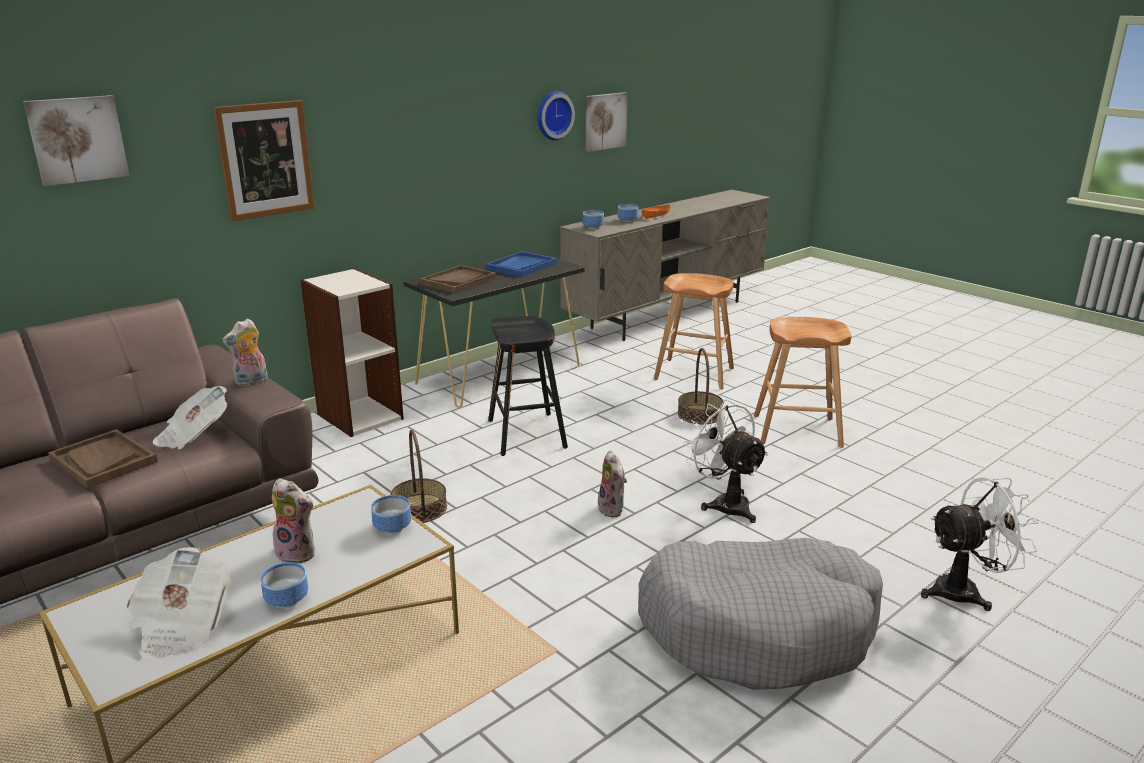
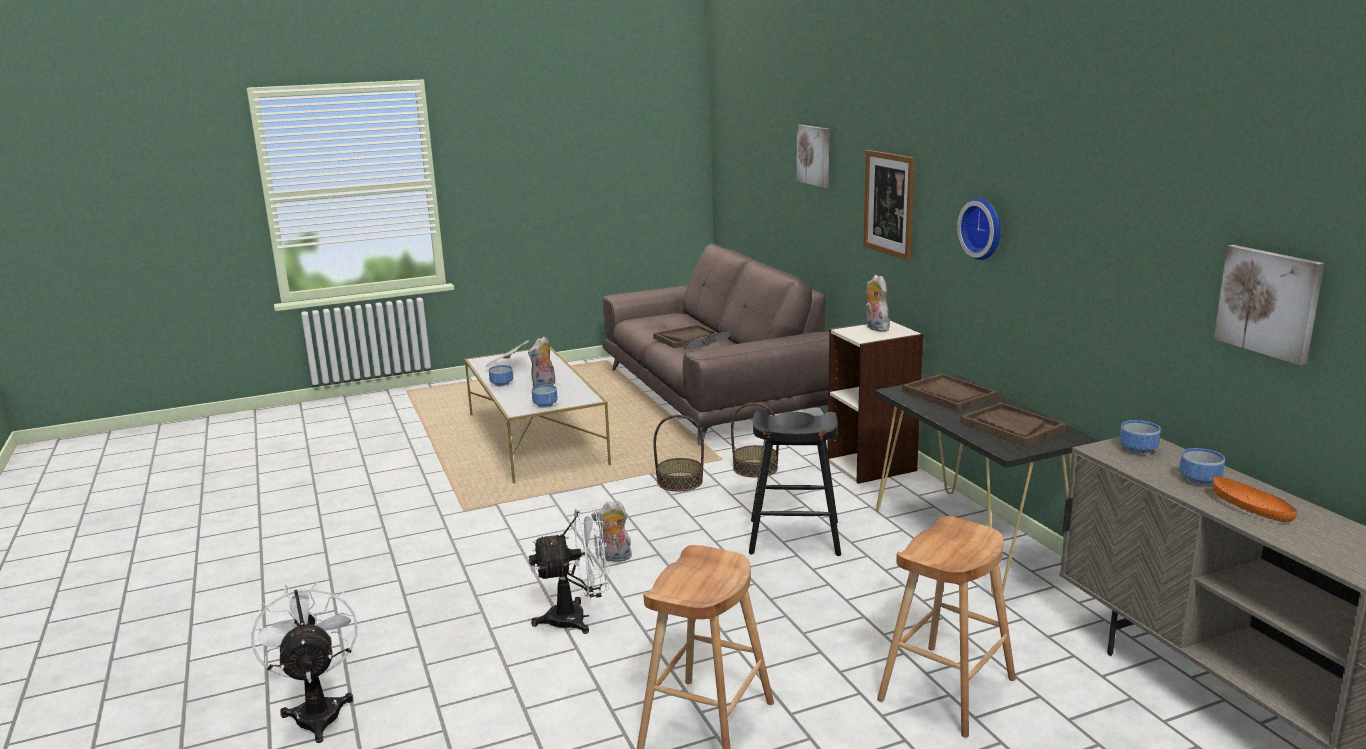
camera: 110 degrees right, 5 degrees down
(251, 382) = (745, 346): plush toy -> plush toy (875, 328)
(521, 266) = (1011, 427): blue tray -> brown tray
(553, 115) = (1167, 257): wall clock -> wall clock (984, 228)
(699, 414) = (796, 657): basket -> basket (755, 468)
(759, 629) = (400, 586): grey dog bed -> none
(966, 591) = (317, 711): white fan -> white fan turned 150 degrees clockwise

